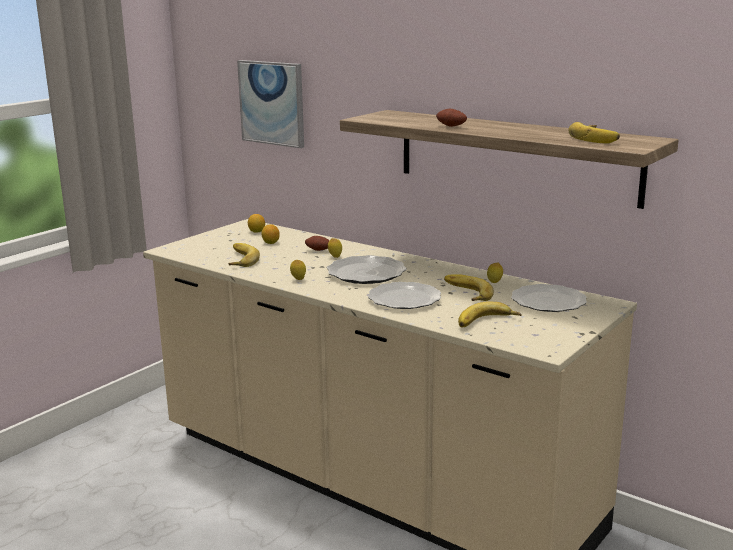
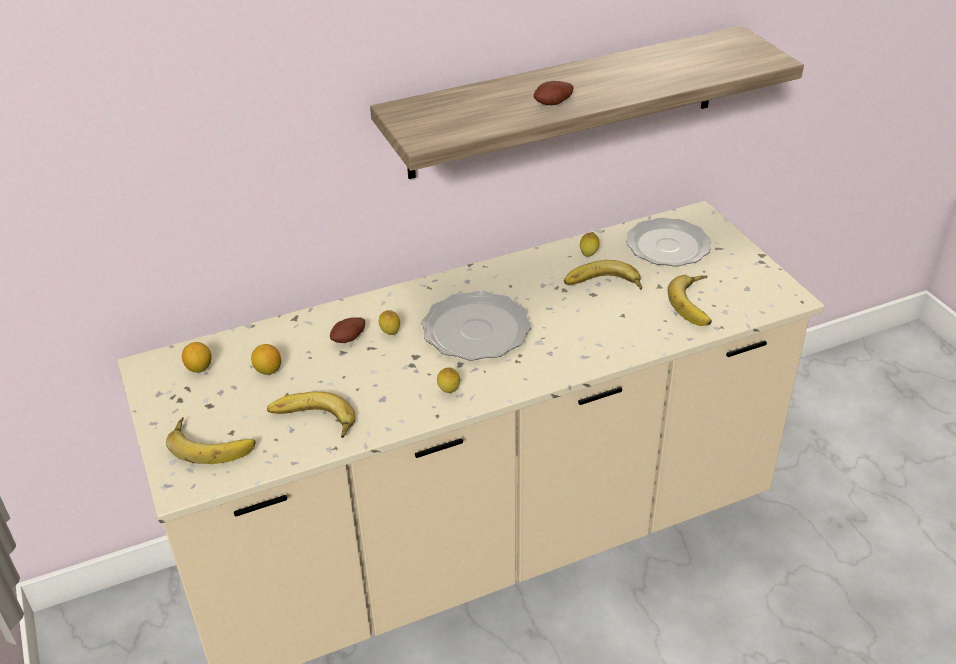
camera: 60 degrees left, 20 degrees up
(272, 103) = (131, 164): picture -> none
(403, 298) = (585, 332): plate -> none
(597, 138) = (706, 56): banana -> banana (212, 443)

